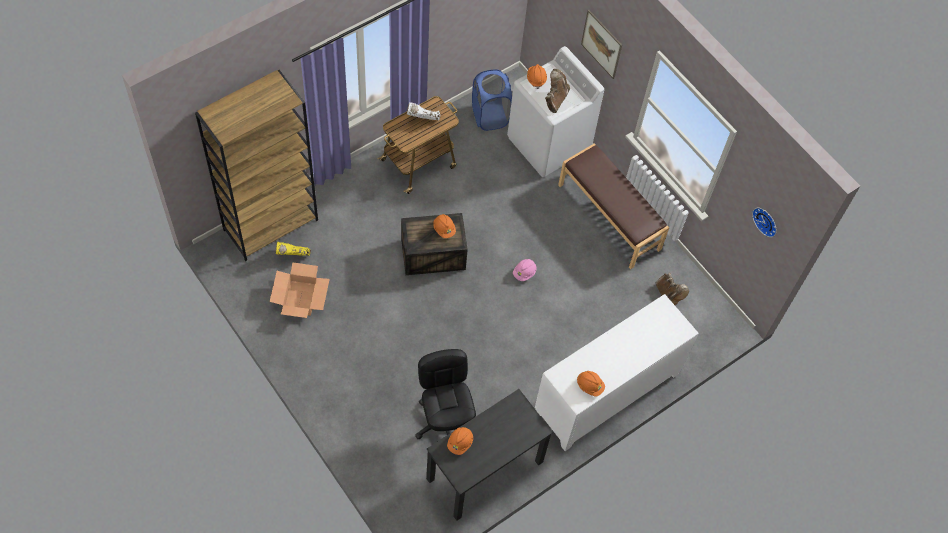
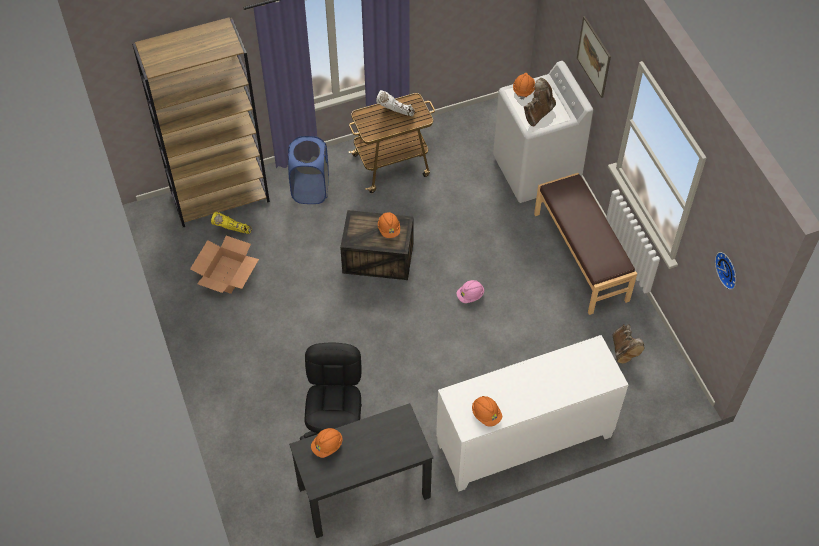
camera: 20 degrees right, 5 degrees down
(490, 116) = (481, 132): blue laundry basket -> blue laundry basket (311, 189)

